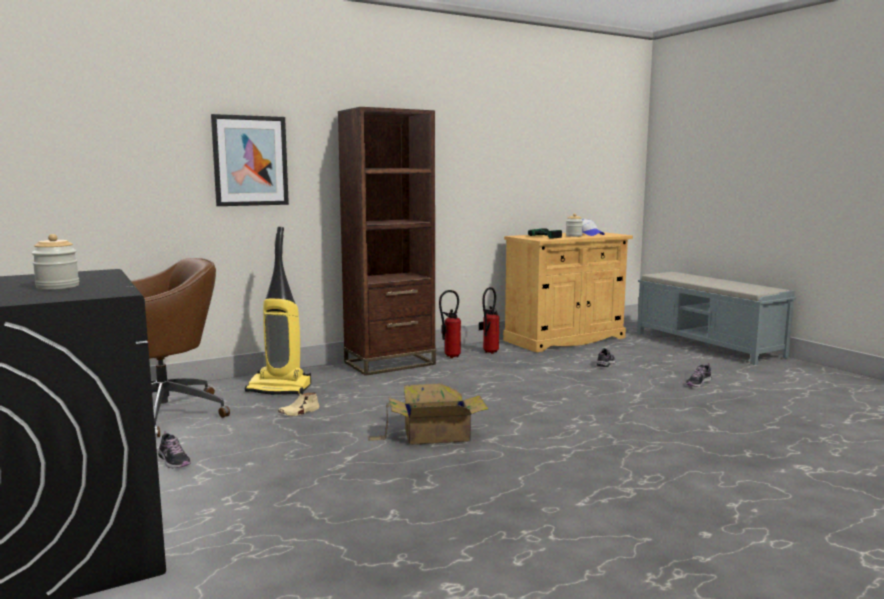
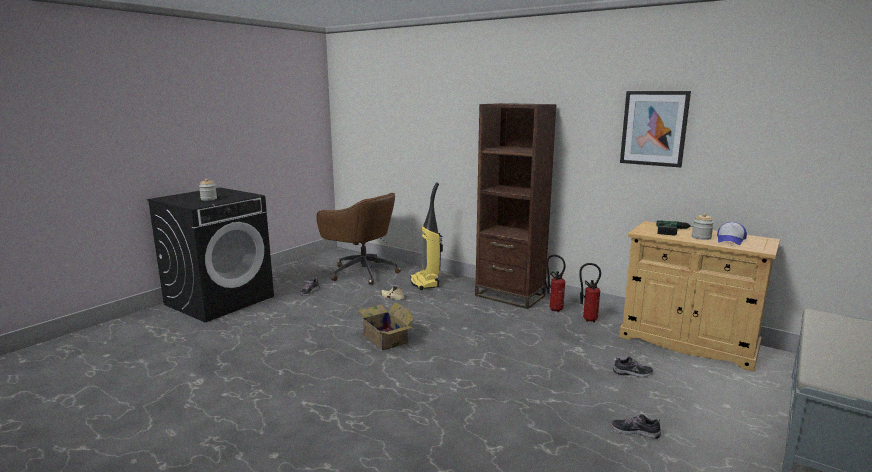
camera: 65 degrees right, 5 degrees up
(250, 161) = (447, 137): picture -> picture (654, 128)

